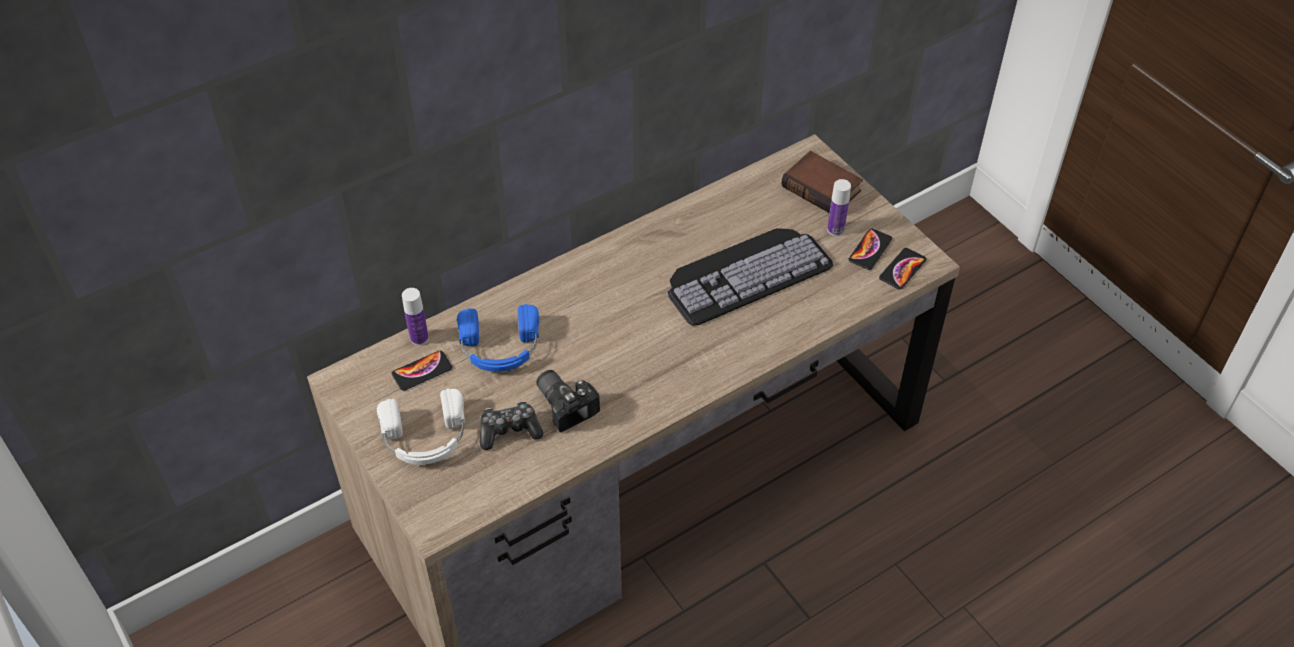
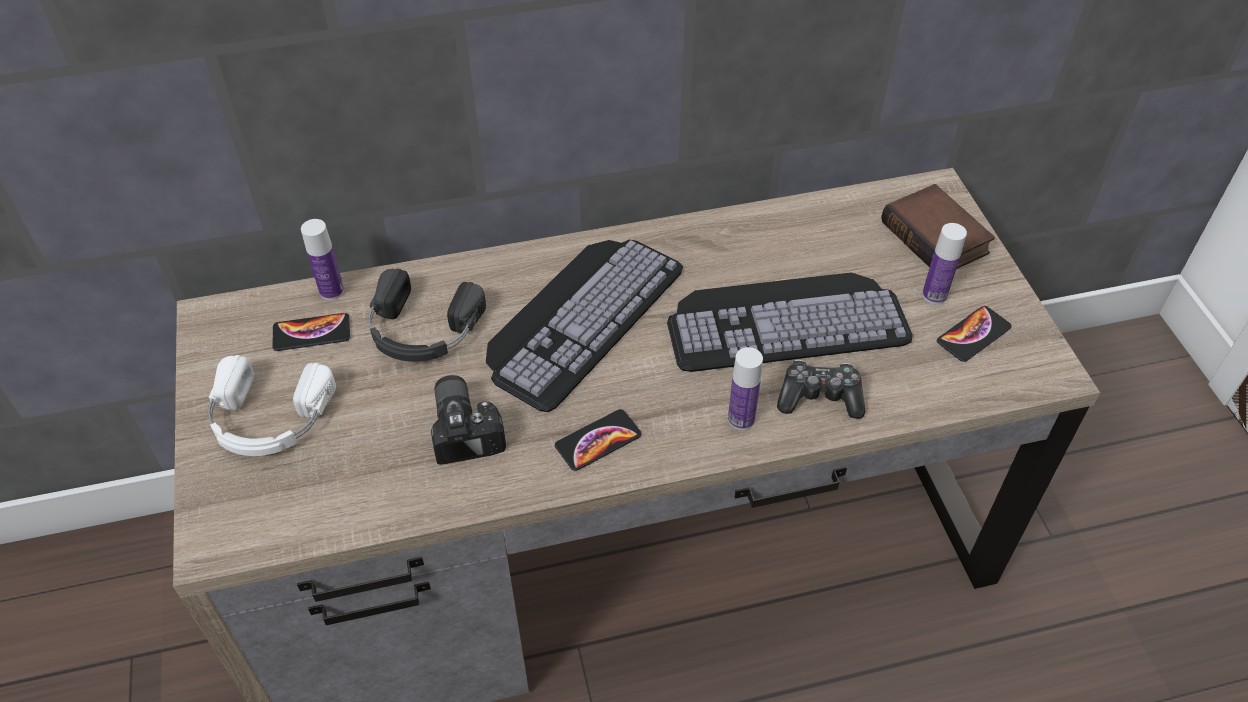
camera: 20 degrees right, 0 degrees up
(500, 347) = (421, 330): blue headphones -> black headphones
(509, 431) = (375, 442): game controller -> game controller (819, 397)
(605, 306) = (579, 314): none -> keyboard
(744, 346) = (741, 419): none -> bottle
(902, 269) = (1011, 373): phone -> phone (598, 441)

